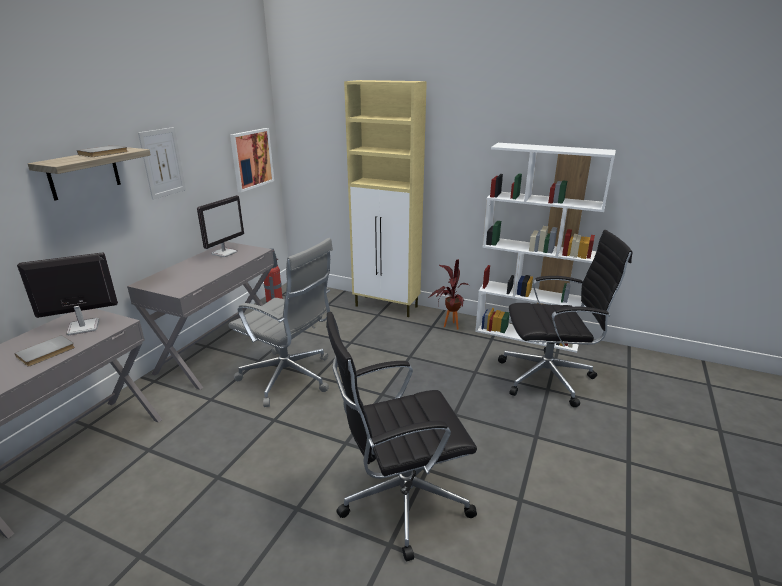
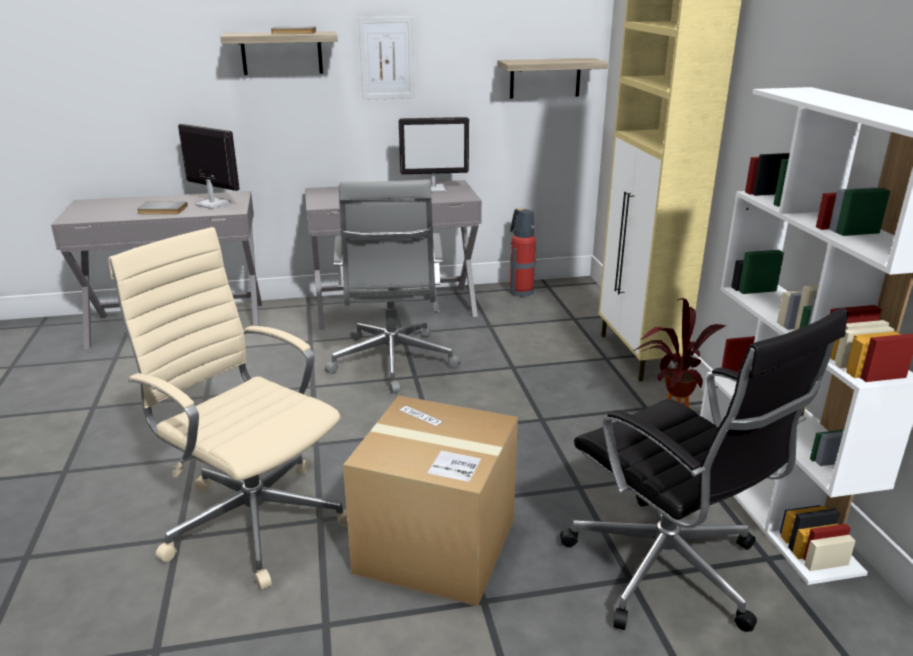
camera: 55 degrees right, 0 degrees up
(252, 159) = (545, 78): picture -> shelf
(400, 499) = (253, 519): black office chair -> beige office chair
(484, 434) = (436, 545): none -> cardboard box

